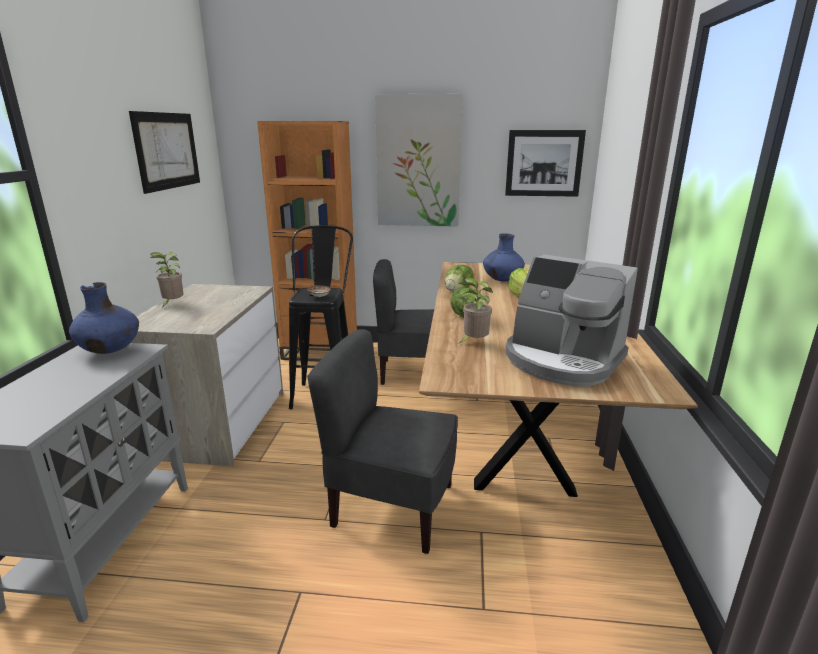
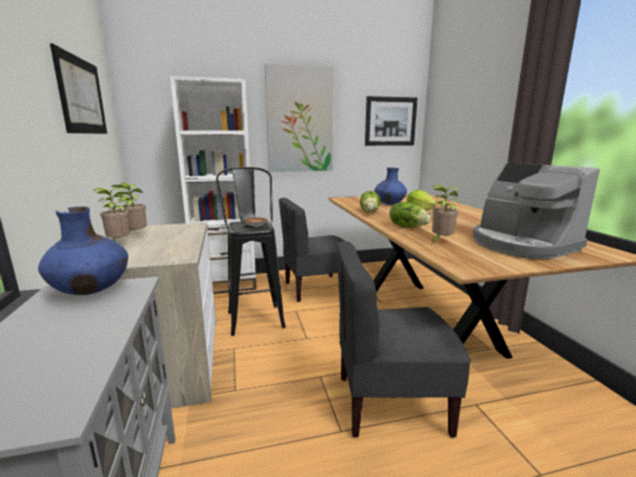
camera: 20 degrees left, 5 degrees down
(195, 295) = (135, 235): none -> potted plant
(320, 351) = (225, 284): orange bookcase -> white bookcase
(562, 361) = (521, 245): coffee machine -> coffee machine turned 45 degrees clockwise

